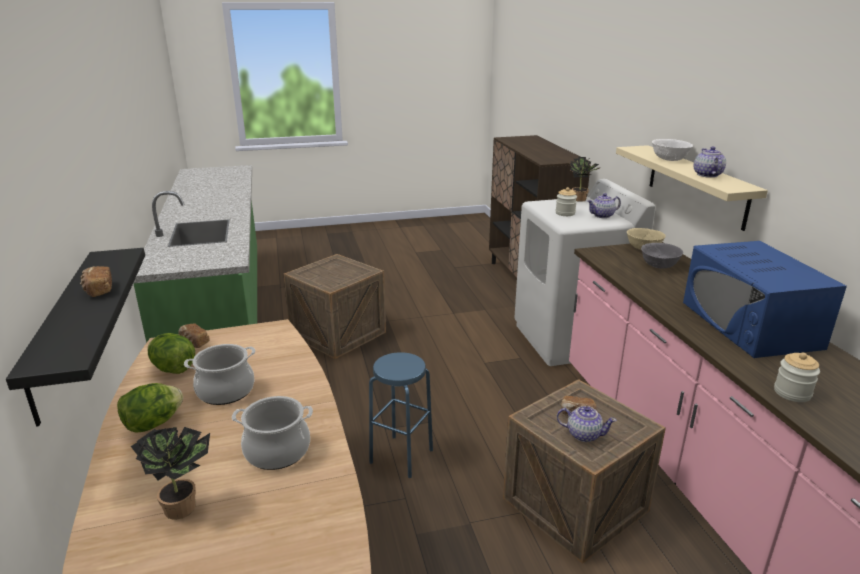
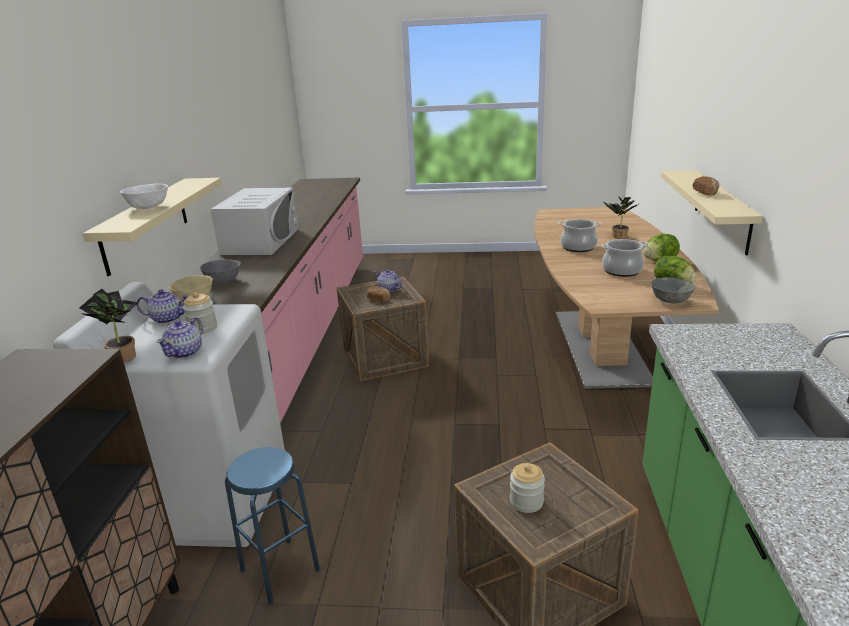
camera: 160 degrees left, 0 degrees up
(63, 331) = (722, 210): black shelf -> beige shelf
(194, 343) = (670, 301): bread -> grey bowl
(401, 456) = (490, 400): blue stool -> blue stool (280, 570)
(707, 175) = (180, 190): teapot -> teapot (185, 352)
(749, 324) = (261, 241): blue microwave -> white microwave
(792, 393) = (311, 219): jar -> jar (526, 501)

